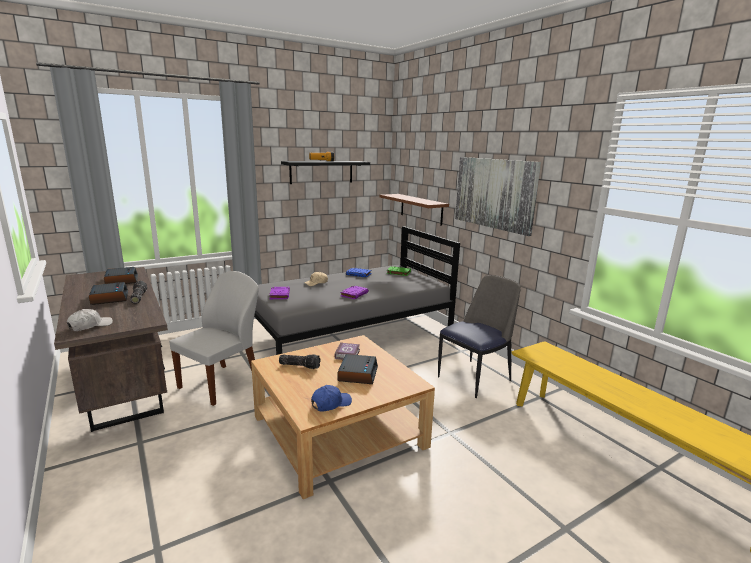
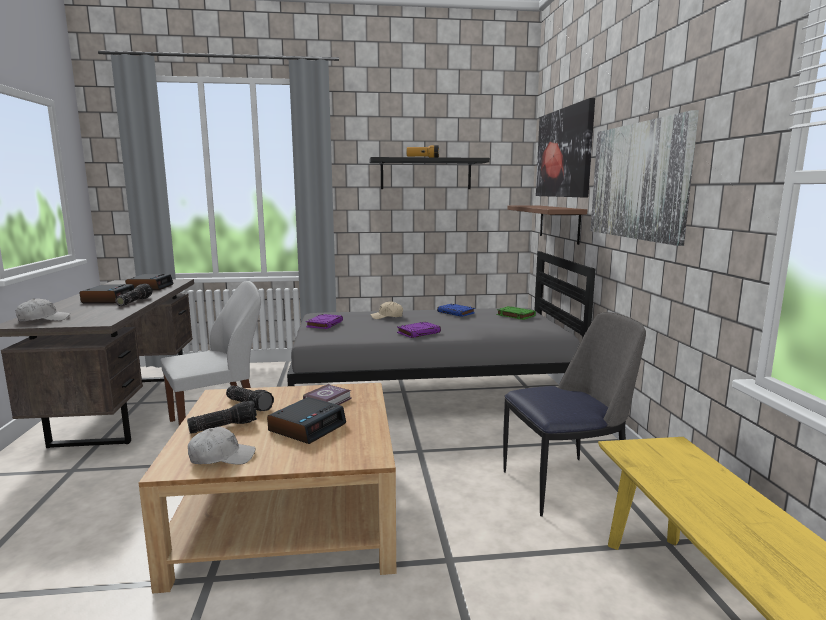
camera: 25 degrees right, 5 degrees down
(303, 384) = (223, 426): none -> flashlight
(331, 403) = (221, 457): blue cap -> white cap
(424, 162) = (564, 153): none -> picture

